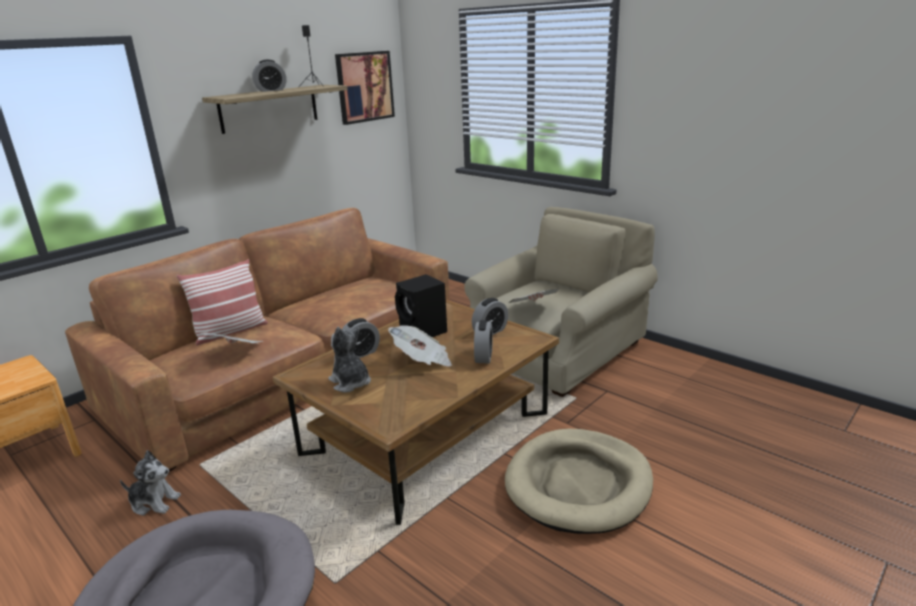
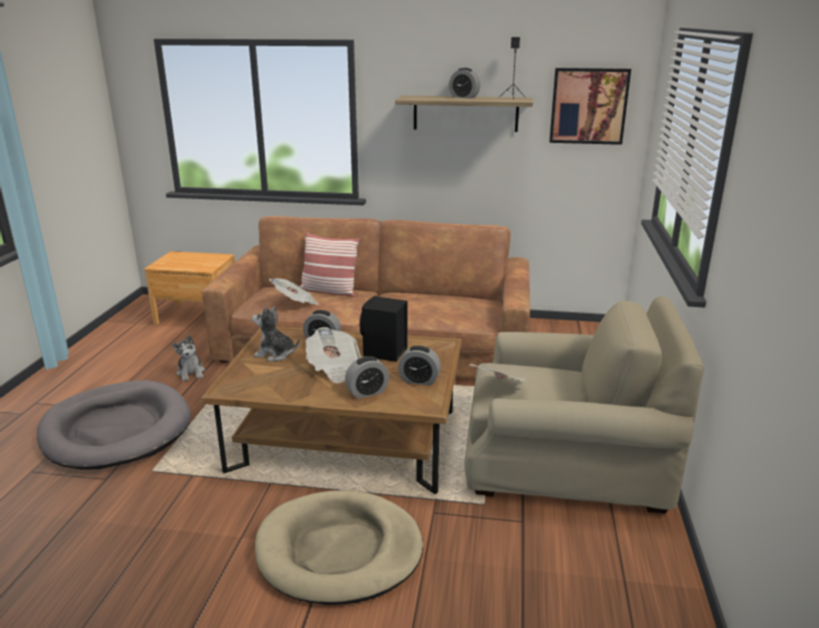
camera: 55 degrees right, 0 degrees up
(350, 383) = (275, 354): plush toy -> plush toy turned 90 degrees counterclockwise

